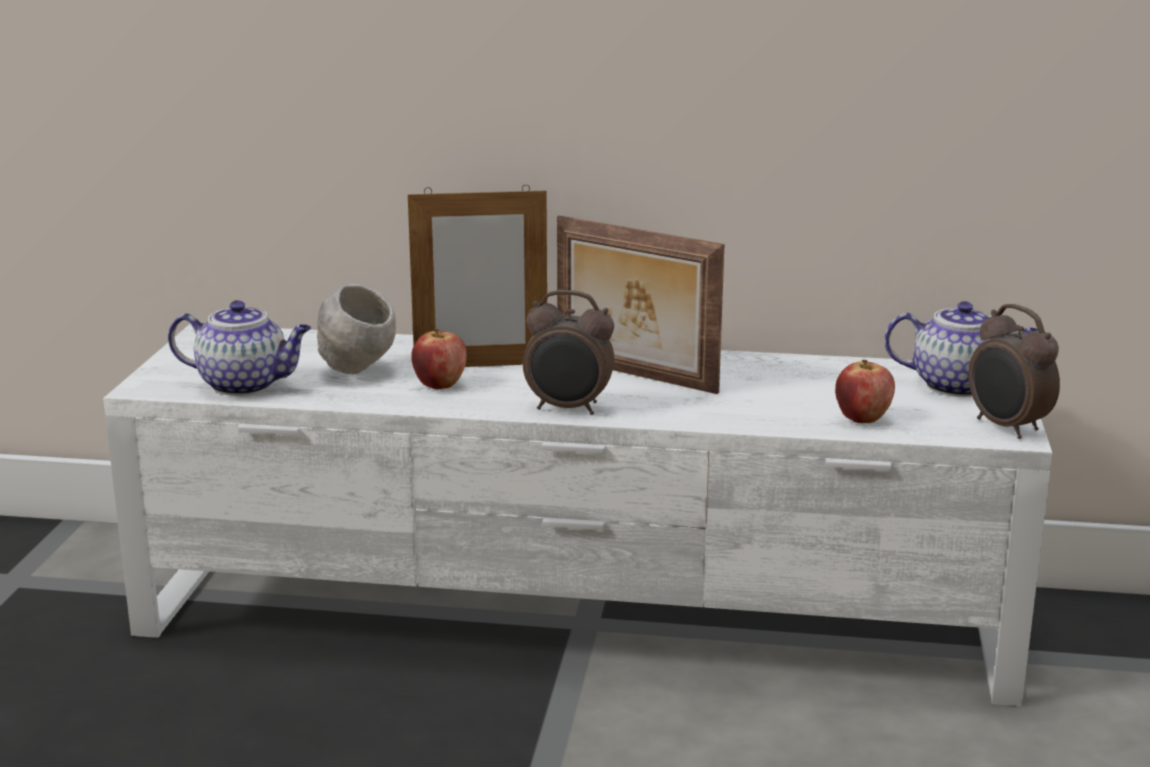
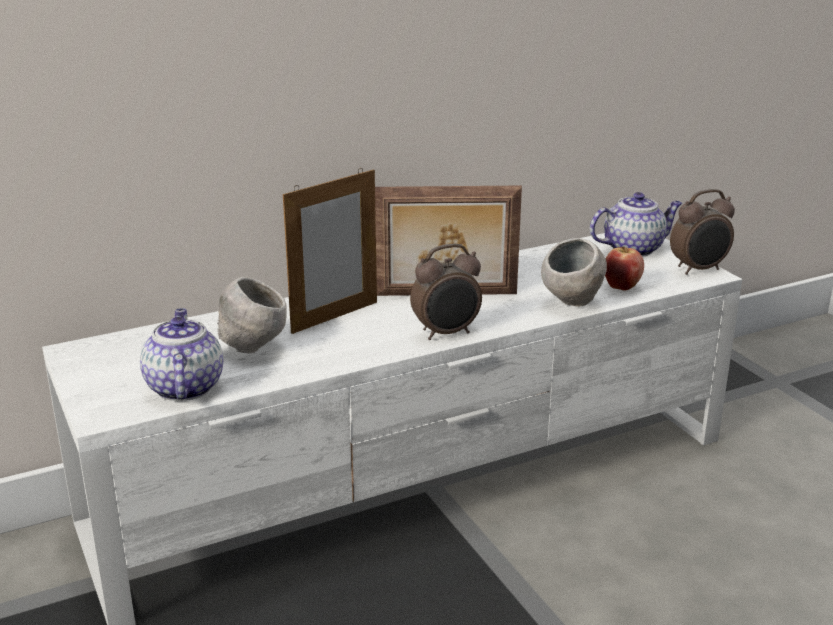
camera: 35 degrees left, 5 degrees up
(246, 385) = (184, 387): teapot -> teapot turned 75 degrees counterclockwise
(440, 385) = (332, 342): apple -> none
(763, 420) = (571, 304): none -> grey bowl
(1006, 428) = (699, 270): alarm clock -> alarm clock turned 45 degrees counterclockwise

